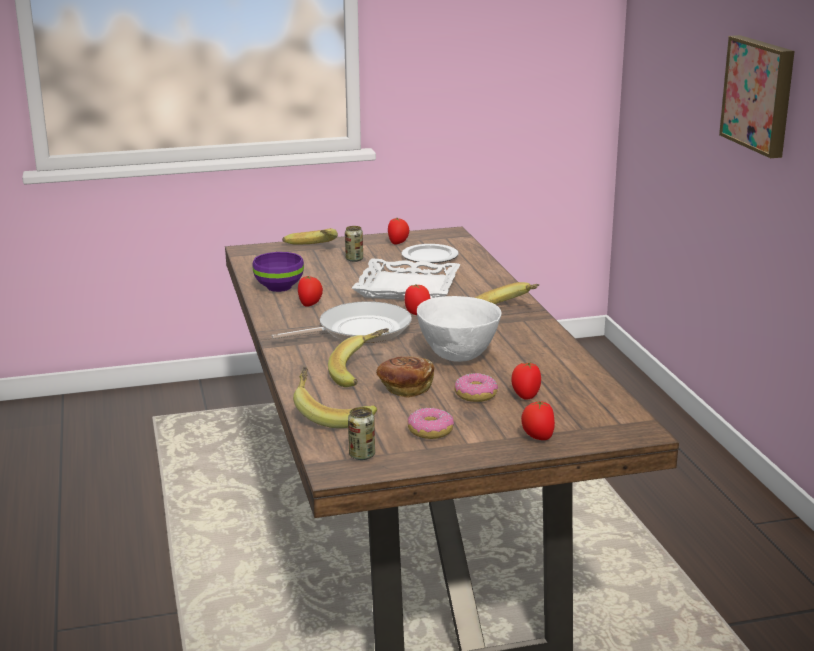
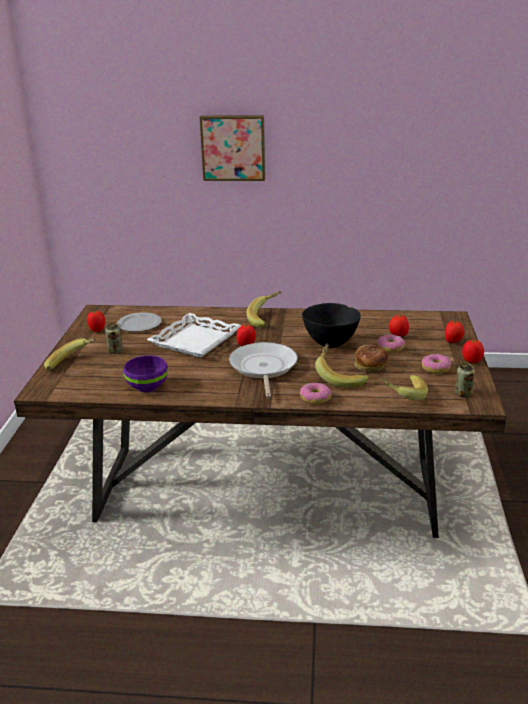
camera: 70 degrees left, 5 degrees up
(296, 367) = (315, 398): none -> donut
(310, 304) = (197, 379): tomato -> tomato (471, 361)
(459, 357) = (330, 343): white bowl -> black bowl

